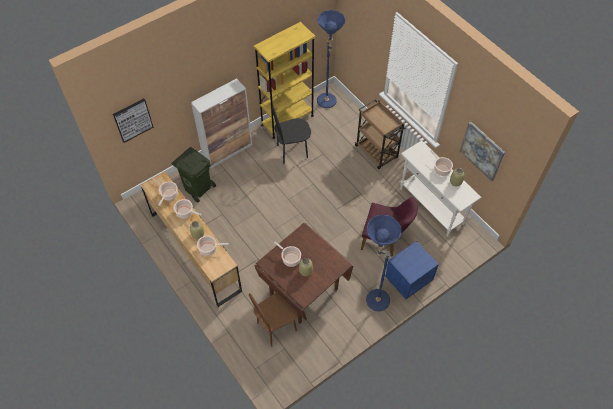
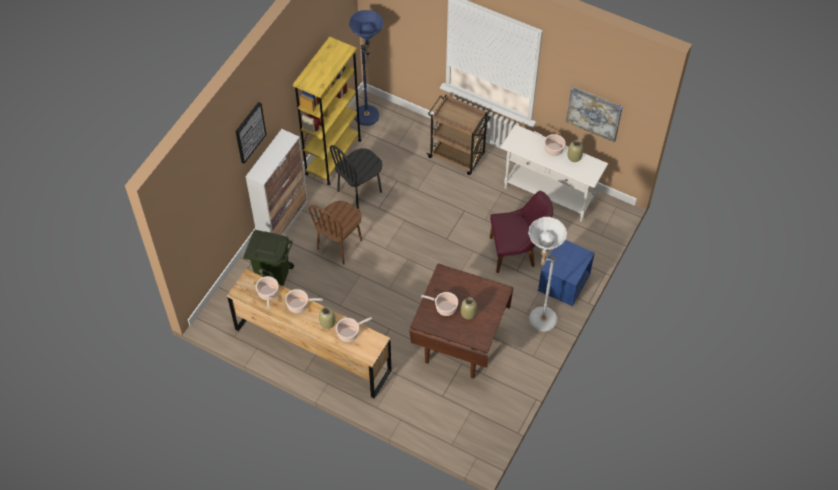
camera: 25 degrees left, 0 degrees up
(133, 120) = (197, 221): picture -> picture (249, 132)
(277, 327) = (451, 392): brown chair -> brown chair (340, 245)
(372, 298) = (536, 319): blue floor lamp -> white floor lamp

